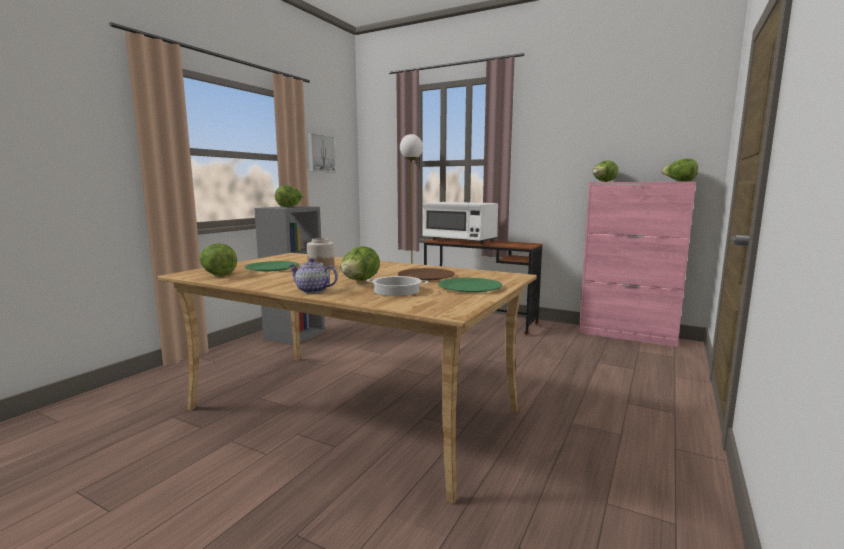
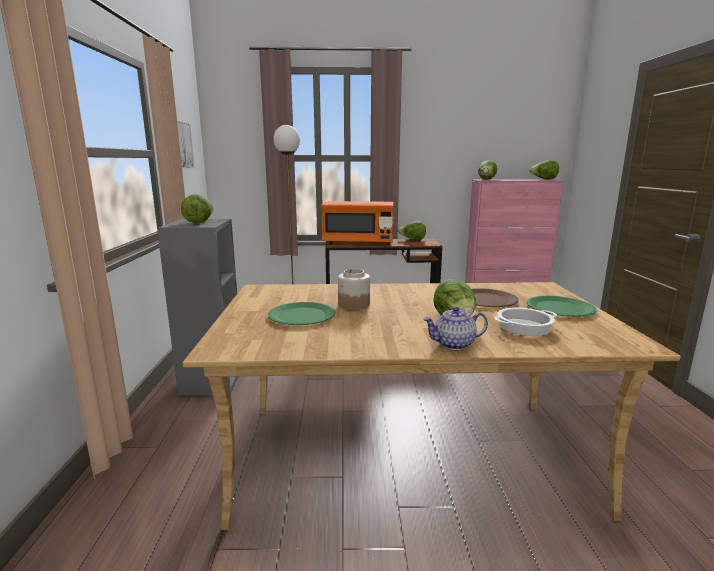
camera: 30 degrees left, 5 degrees up
(218, 275) = (269, 342): lettuce -> lettuce (412, 240)
(459, 241) = (358, 242): white microwave -> orange microwave

